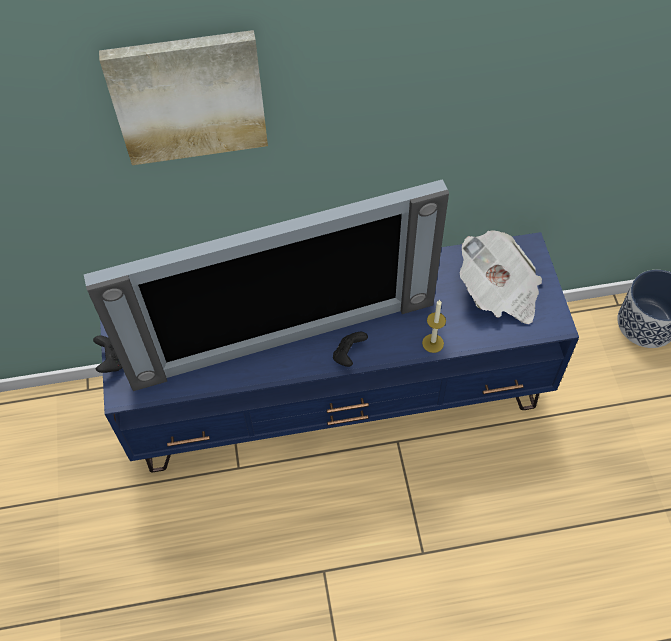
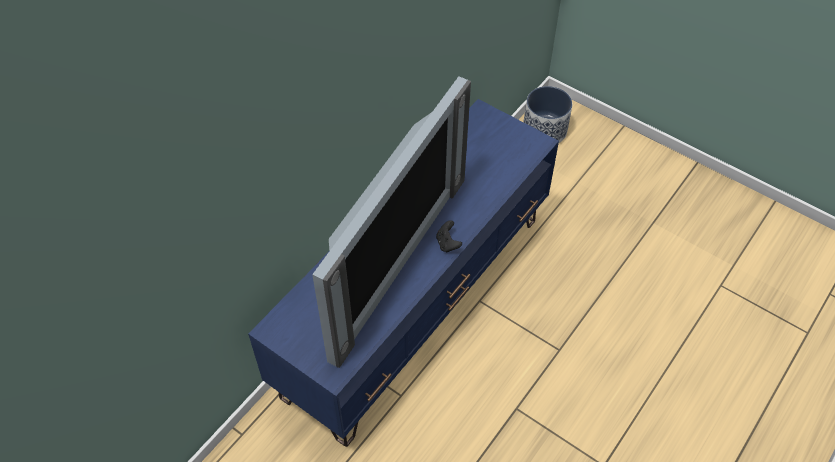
camera: 45 degrees left, 5 degrees down
(111, 361) = (303, 362): black game controller -> none
(188, 96) = (293, 110): picture -> none
(433, 343) = (487, 201): candle -> none
(499, 292) = (492, 147): newspaper -> none

